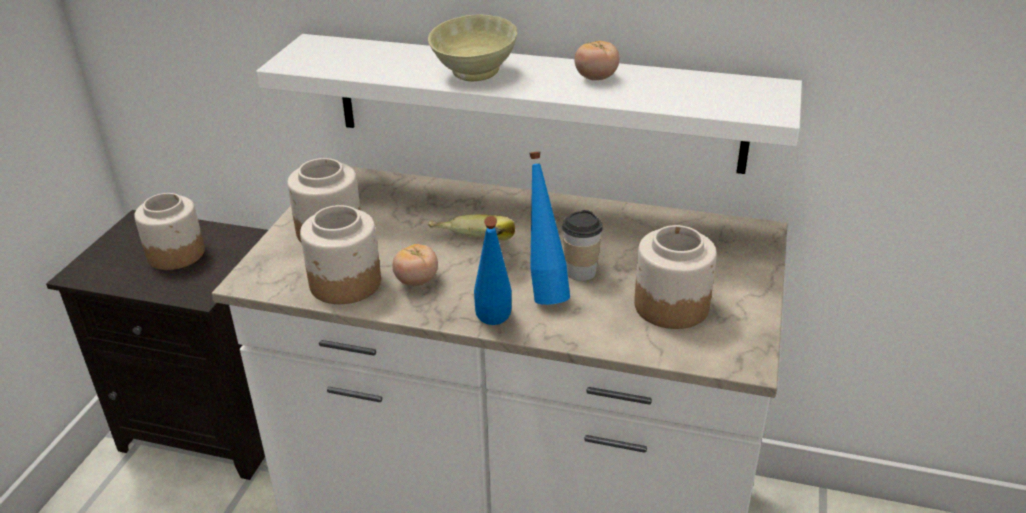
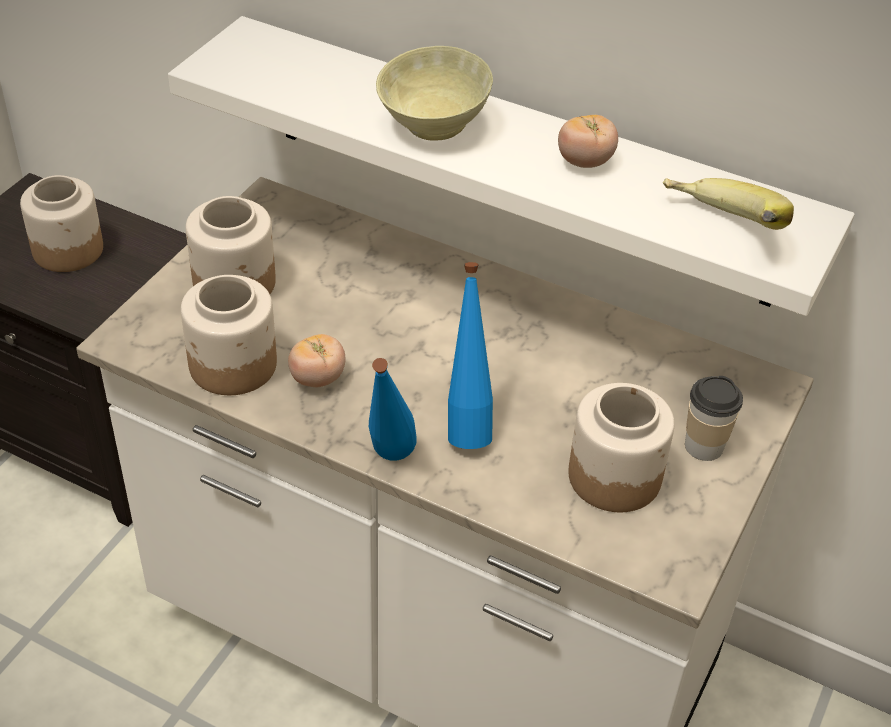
camera: 10 degrees right, 10 degrees up
(471, 250) = (396, 344): banana -> banana (718, 231)
(580, 272) = (520, 404): cup -> cup (703, 446)

